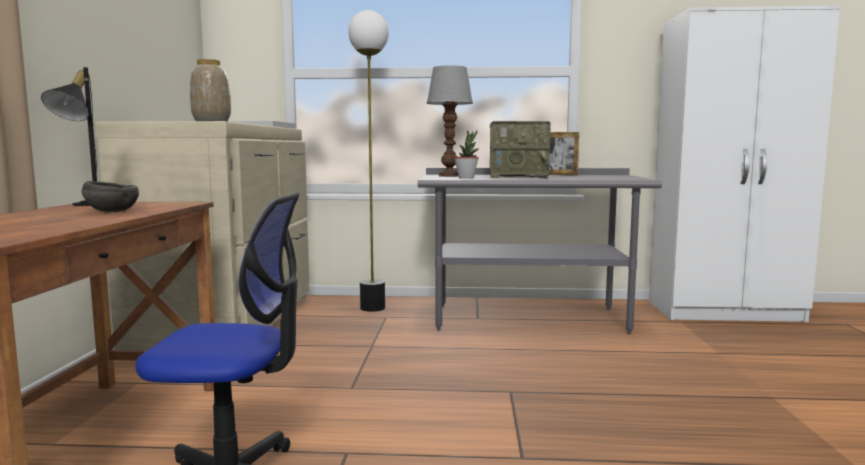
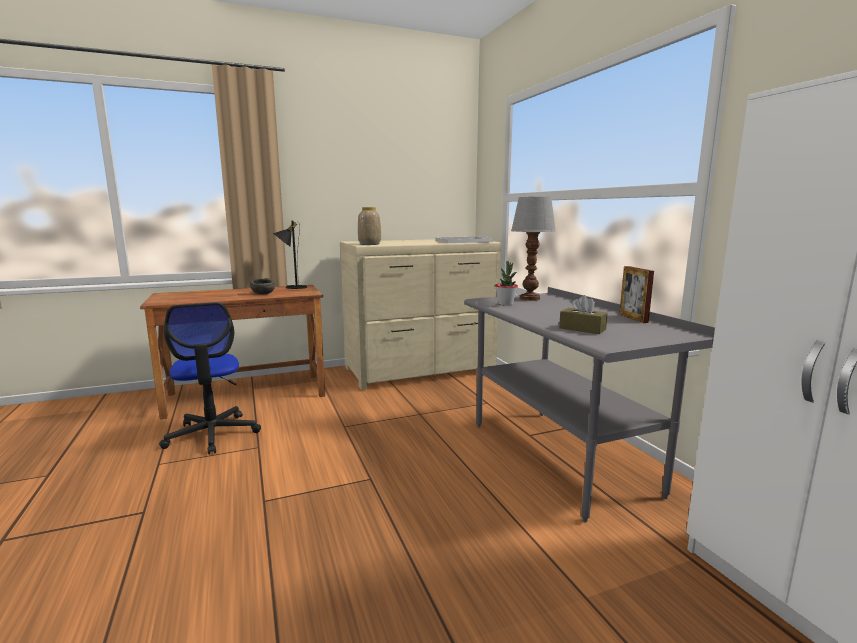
camera: 65 degrees right, 5 degrees up
(373, 308) = (502, 394): floor lamp -> none
(519, 177) = (555, 312): radio -> none
(587, 178) = (582, 329): none -> brown tissue box

